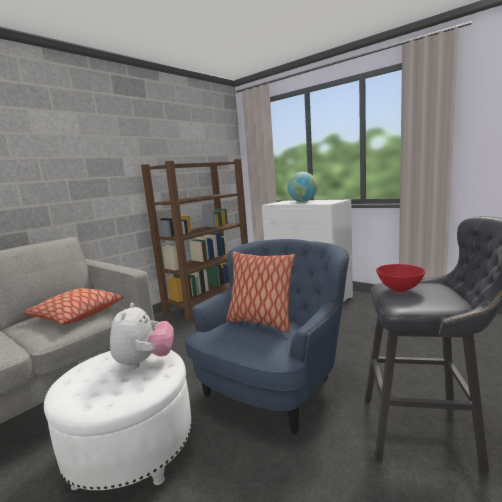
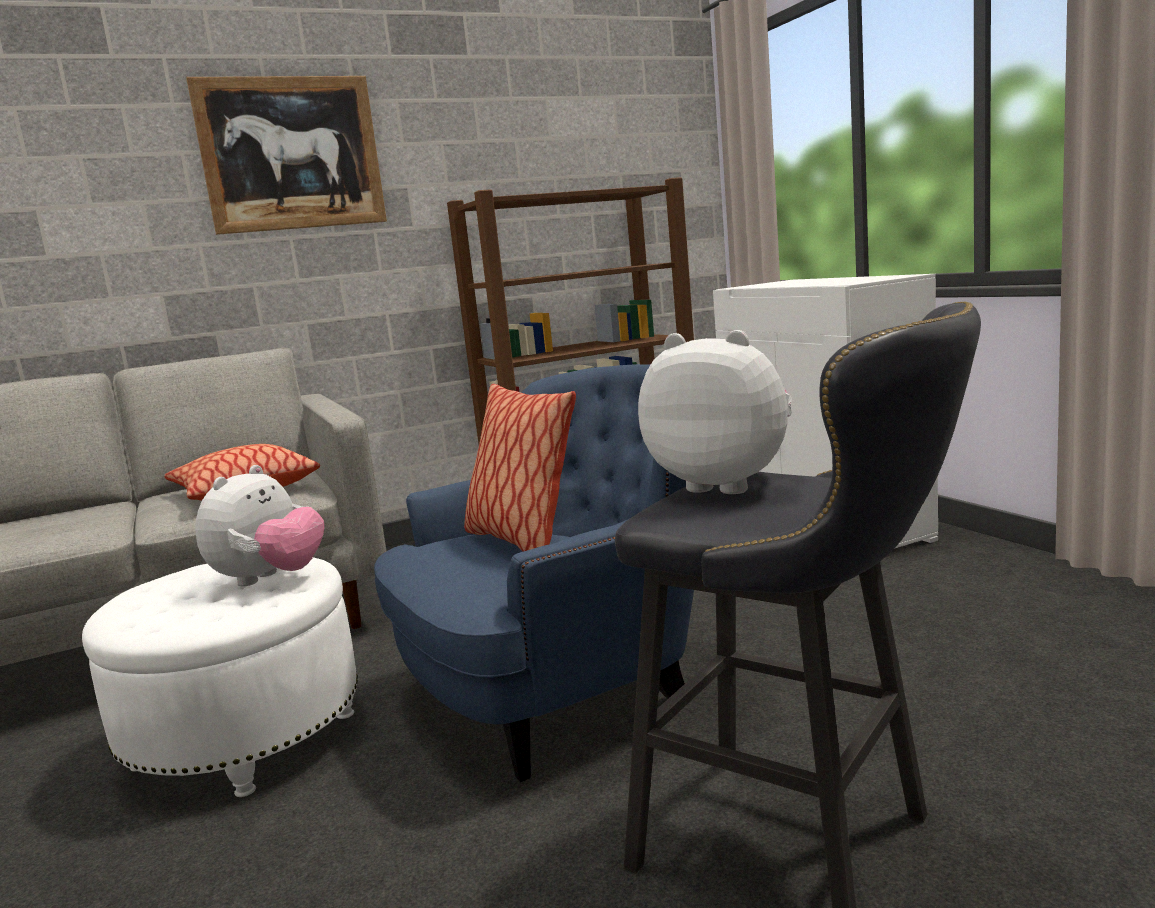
camera: 25 degrees right, 0 degrees up
(66, 137) = (291, 154): none -> picture
(303, 202) = (812, 281): globe -> none
(399, 290) = (724, 484): red bowl -> plush toy

